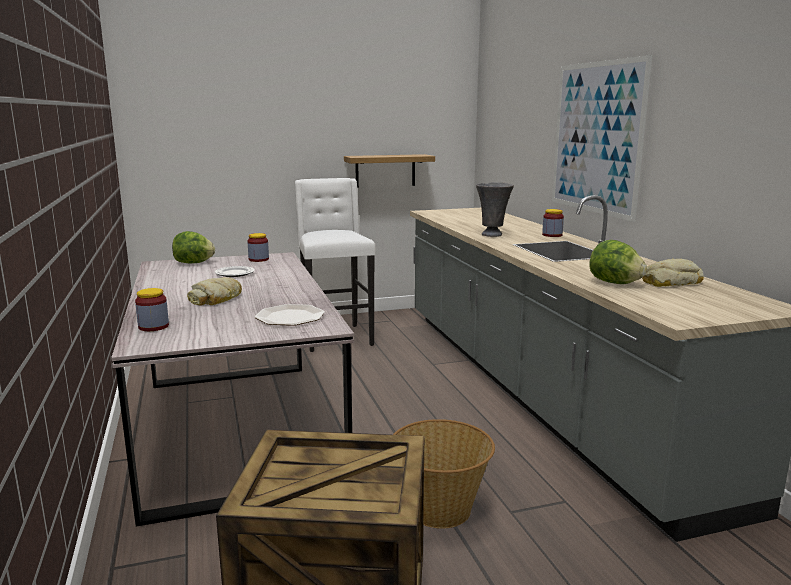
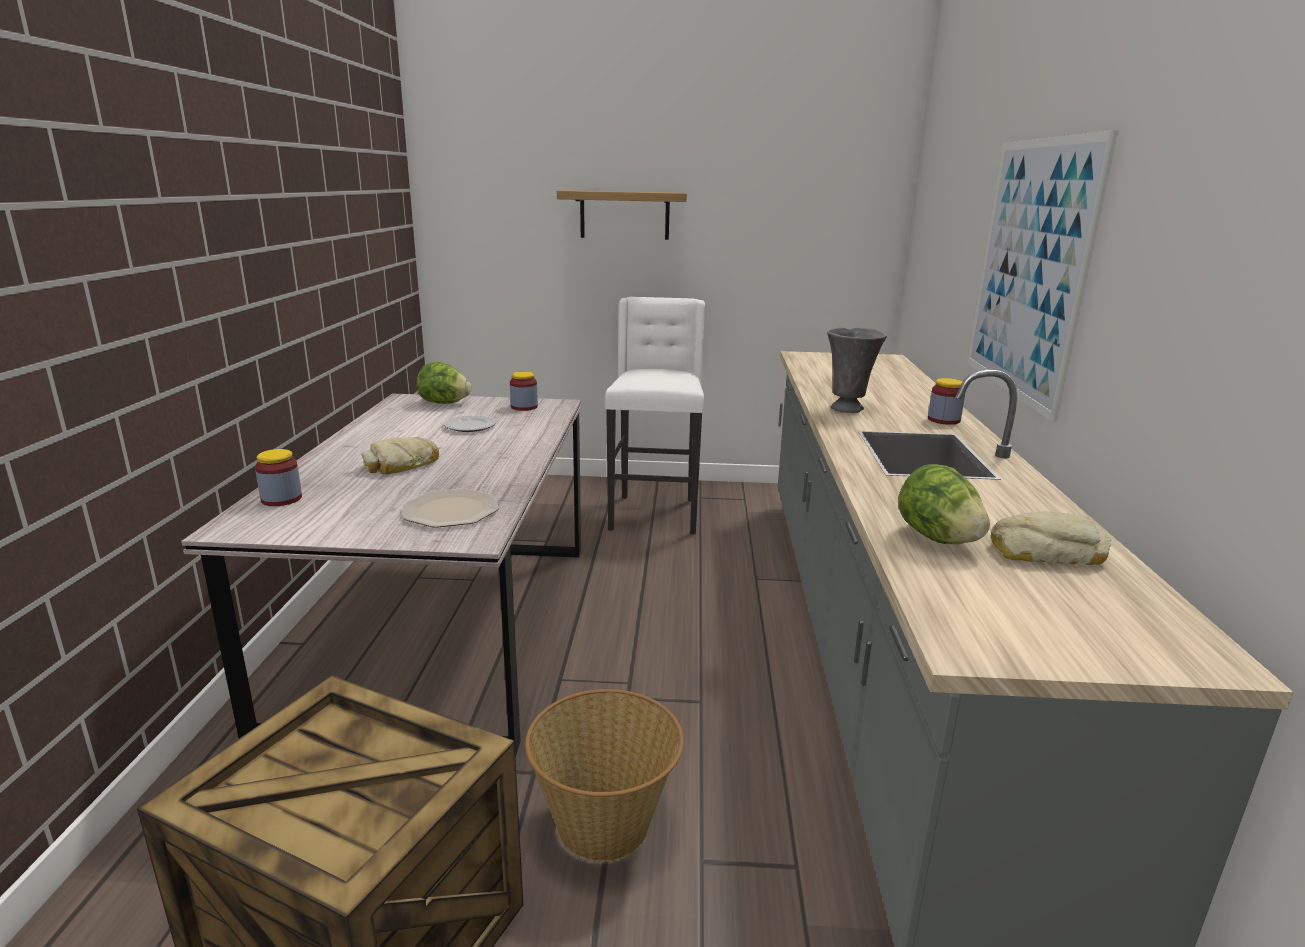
camera: 20 degrees right, 5 degrees up
(385, 170) = (761, 290): shelf -> shelf (624, 215)

